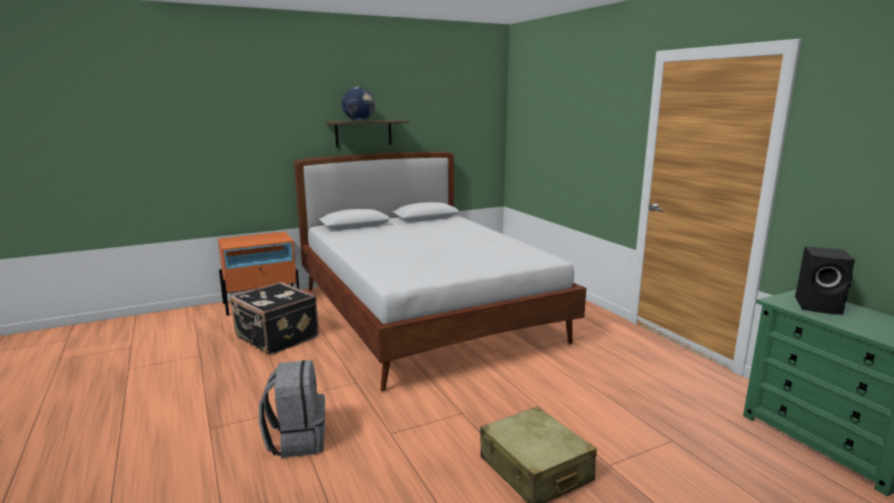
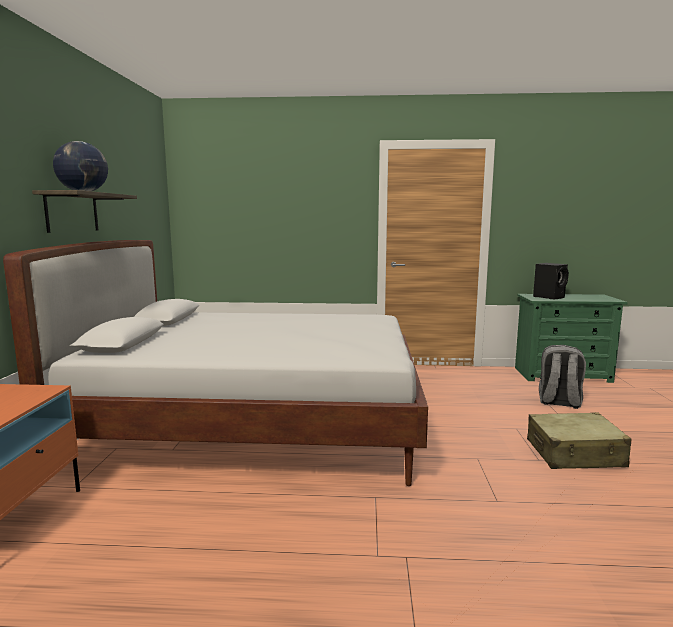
camera: 60 degrees left, 5 degrees down
(276, 338) = (176, 533): black suitcase -> none
(297, 440) = (485, 564): grey backpack -> grey backpack (559, 402)

